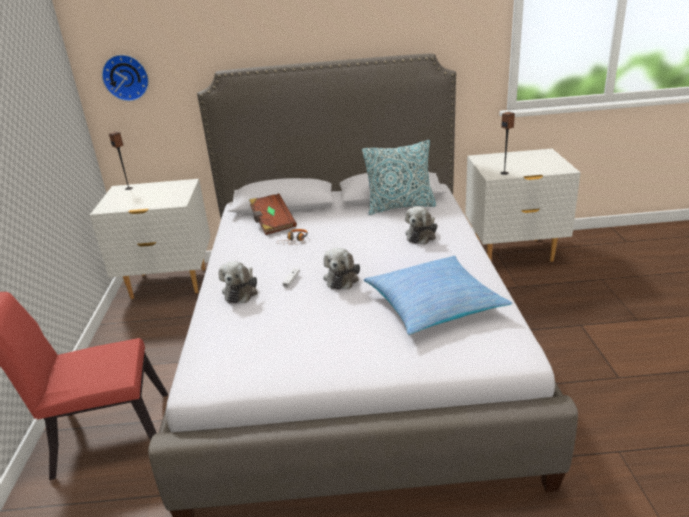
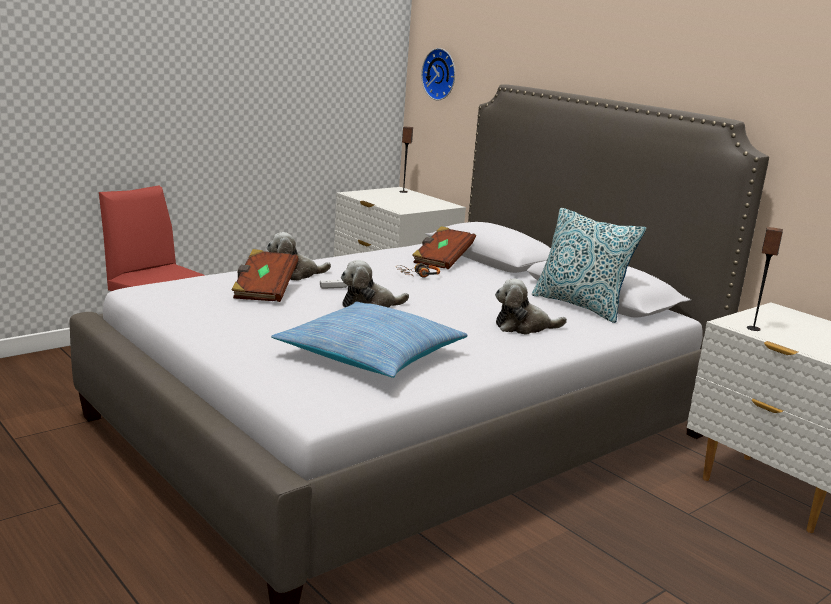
camera: 50 degrees right, 10 degrees down
(271, 315) = (264, 290): none -> brown book

